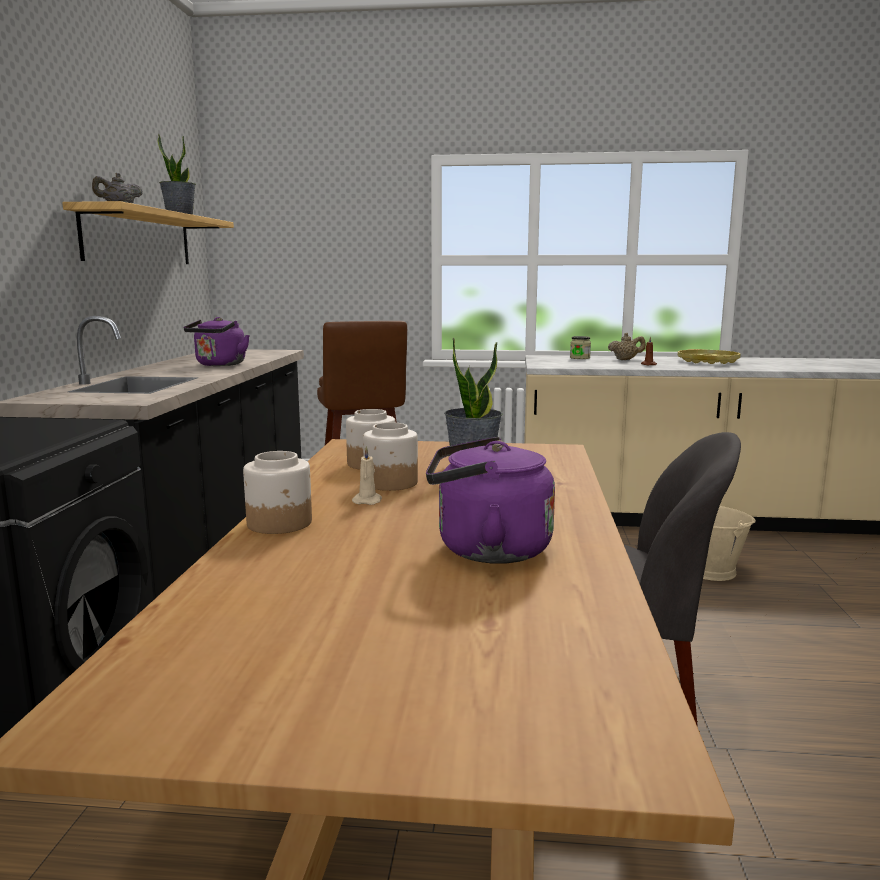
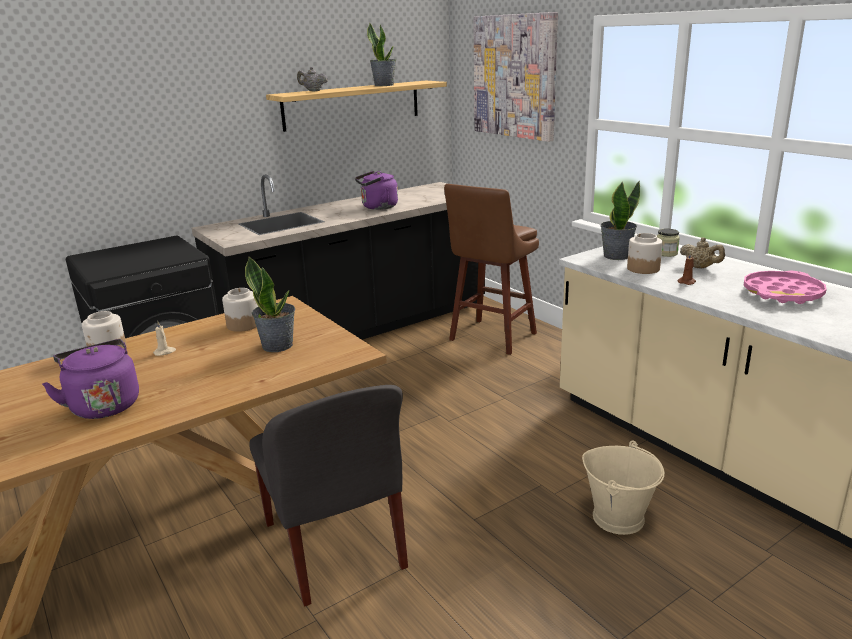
camera: 50 degrees right, 10 degrees up
(321, 218) = (515, 76): none -> picture
(390, 483) = (206, 343): jar -> jar (642, 269)
(557, 362) = (616, 256): none -> potted plant
(707, 361) = (782, 293): yellow tray -> pink tray

